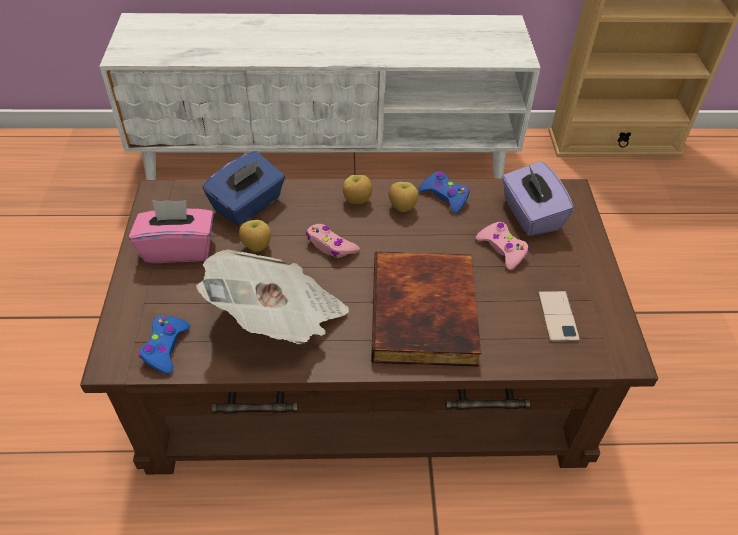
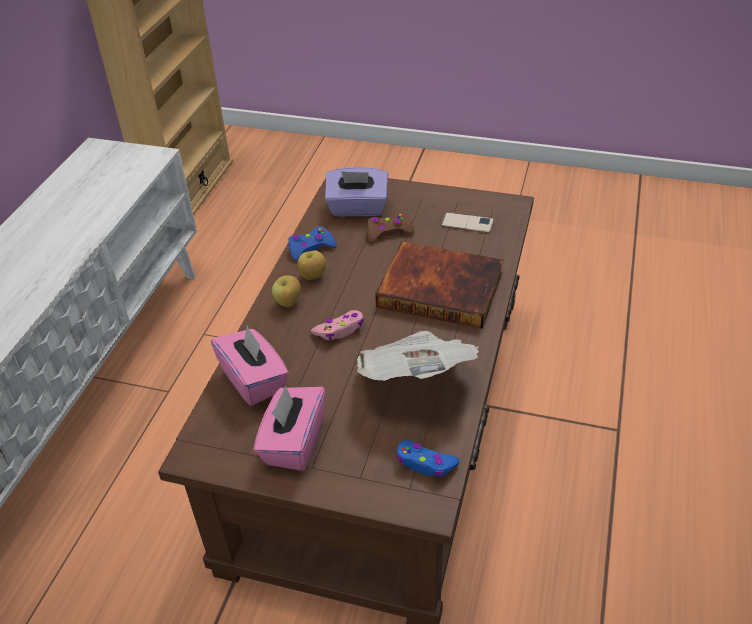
camera: 70 degrees left, 5 degrees down
(248, 205) = (254, 380): blue tissue box -> pink tissue box
(256, 247) = (318, 382): apple -> none
(502, 249) = (388, 232): pink game controller -> brown game controller

